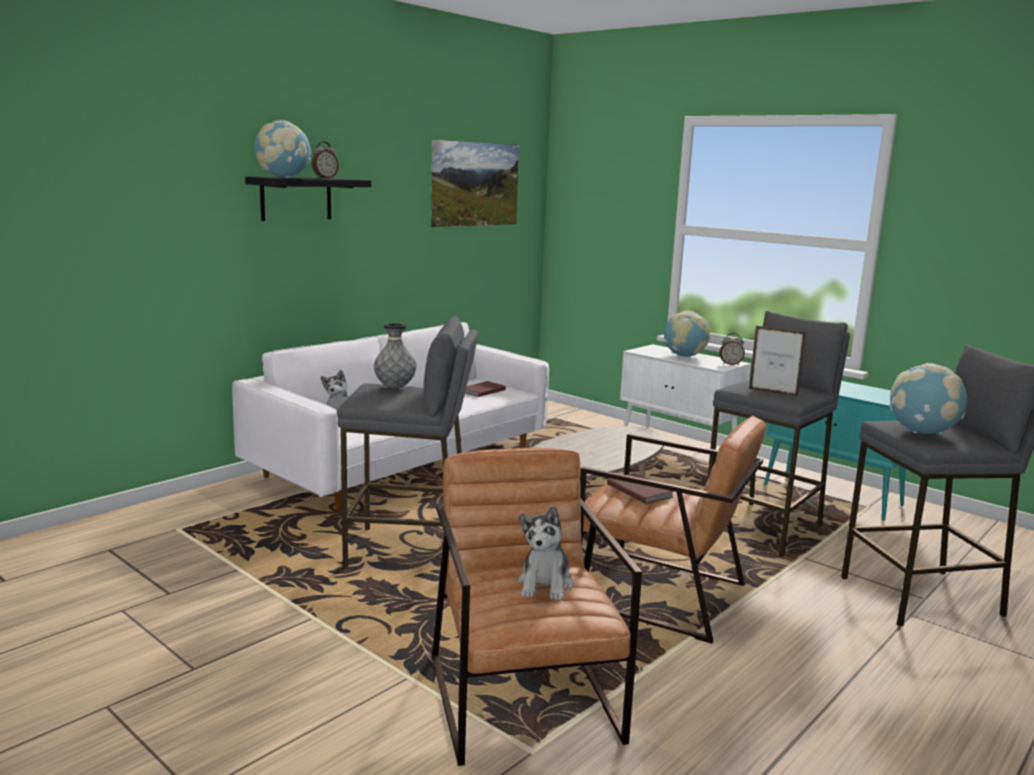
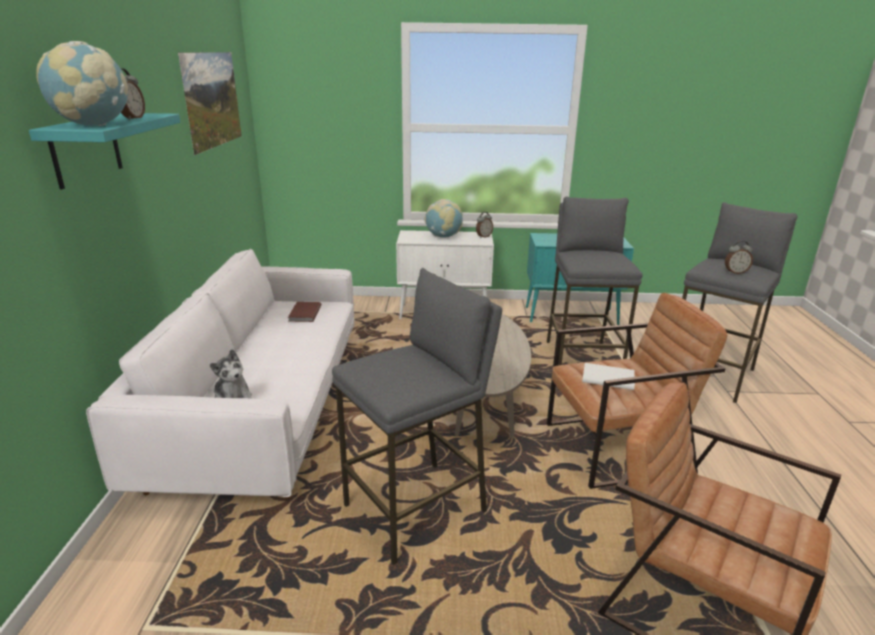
camera: 40 degrees left, 10 degrees up
(296, 198) = (86, 149): black shelf -> turquoise shelf
(395, 387) = (386, 362): grey vase -> none
(545, 584) = (739, 514): plush toy -> none
(640, 490) = (607, 378): brown book -> white book
(773, 392) = (608, 263): picture frame -> none
(922, 432) = (735, 272): globe -> alarm clock

